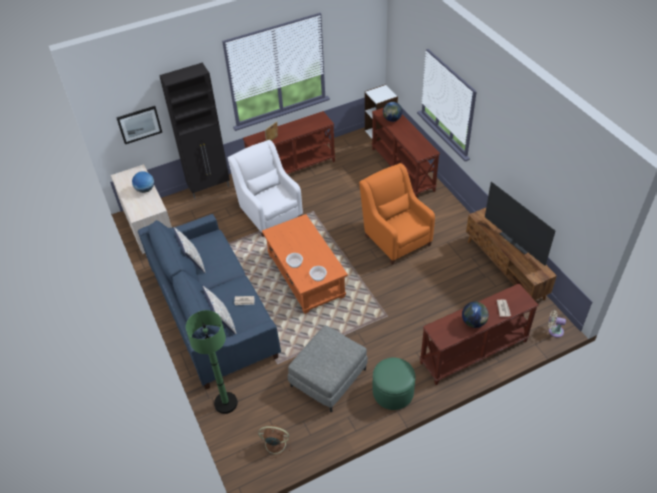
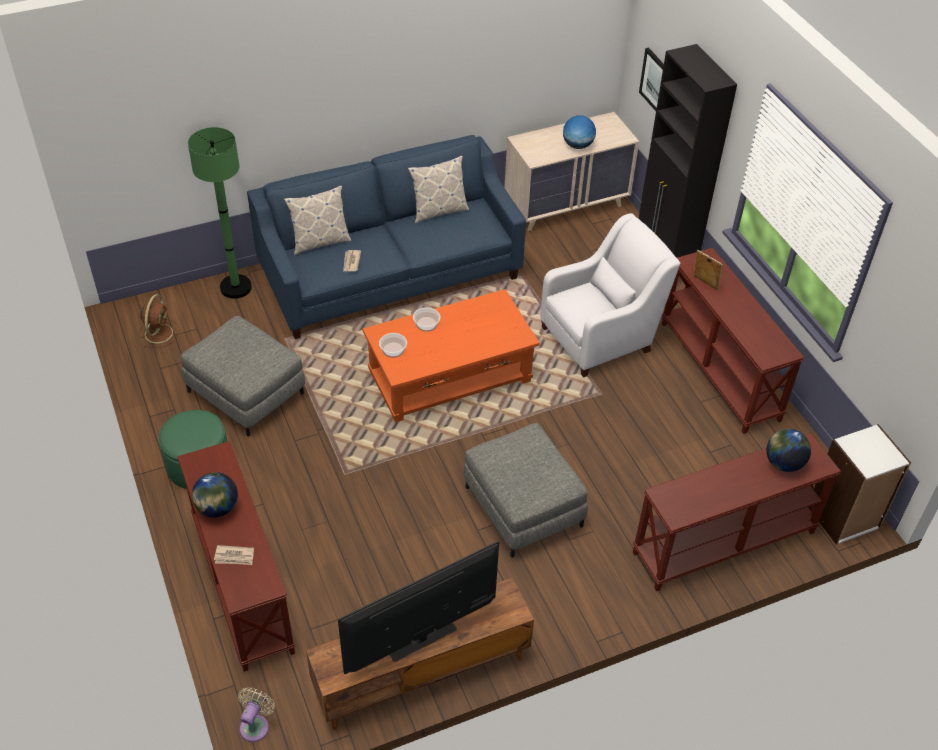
camera: 90 degrees right, 0 degrees up
(395, 238) = (524, 506): orange armchair -> grey ottoman

